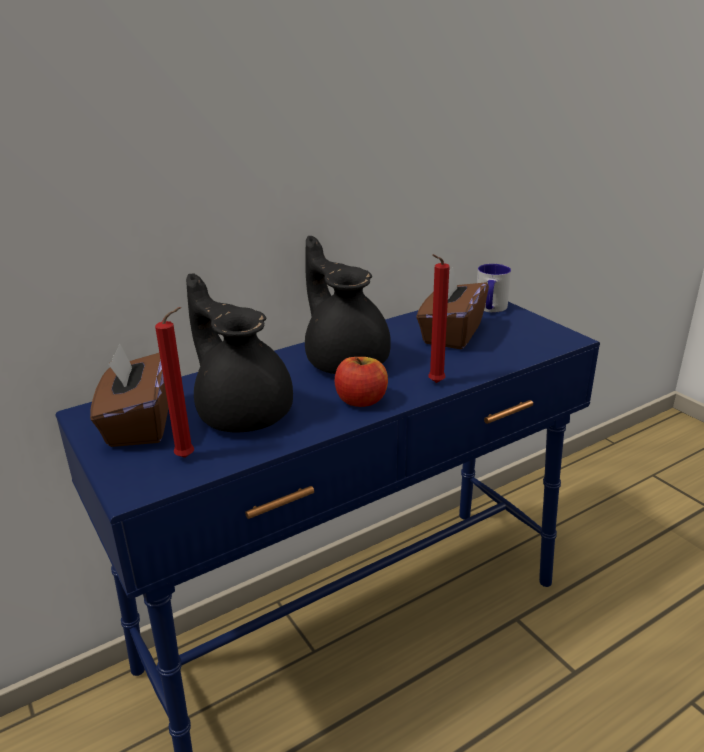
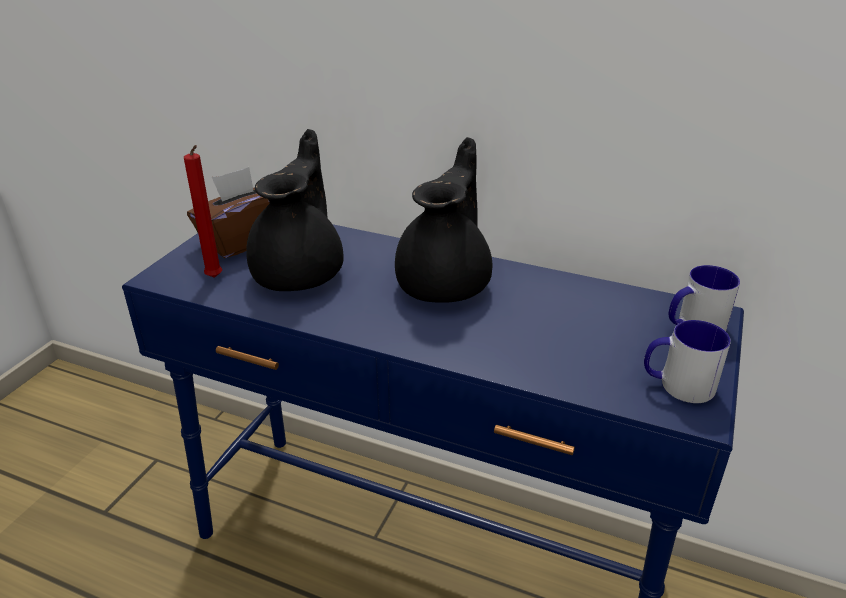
camera: 55 degrees right, 5 degrees up
(361, 400) = (377, 321): apple -> none
(434, 383) = (456, 350): red candle -> none
(451, 334) = (585, 322): brown tissue box -> none
(539, 333) = (677, 385): none -> mug

